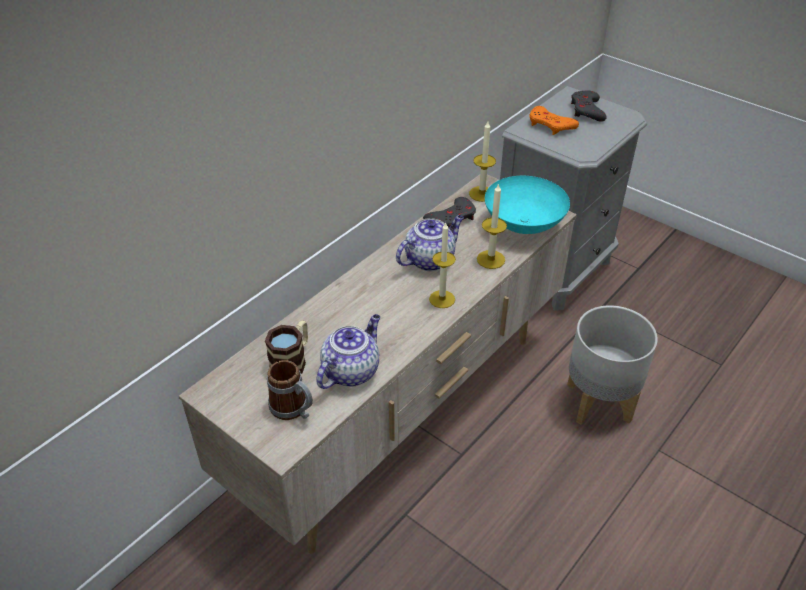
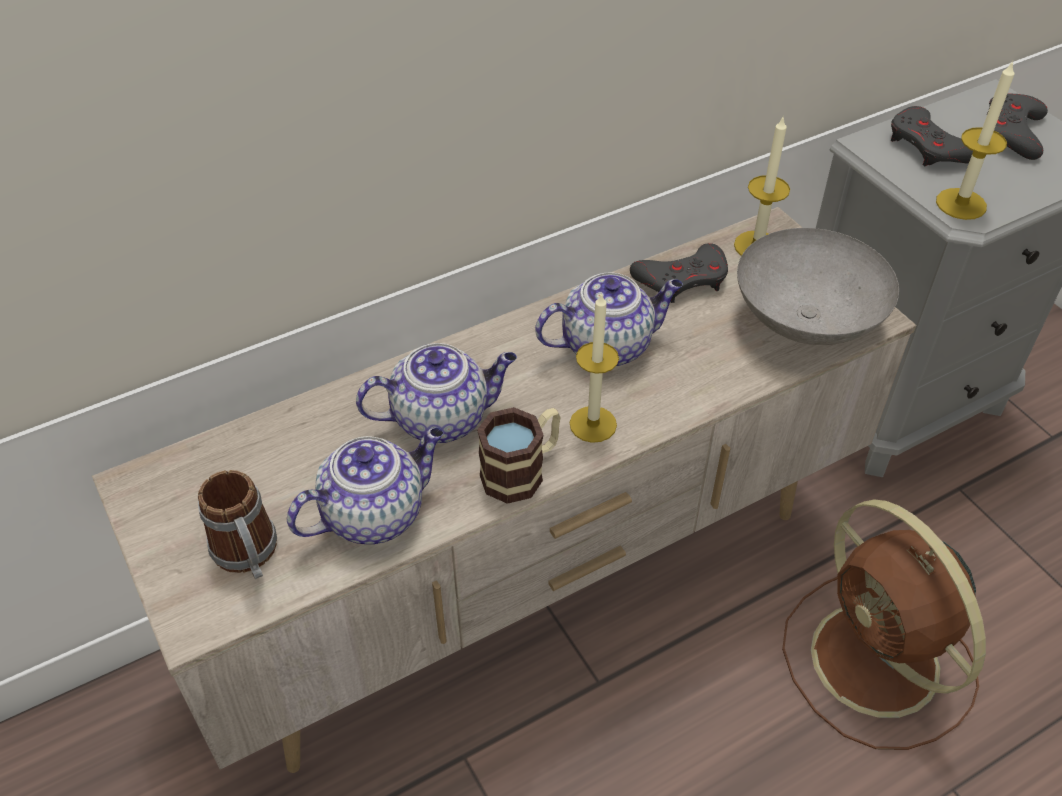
camera: 20 degrees right, 5 degrees up
(292, 360) = (292, 466): mug -> mug (522, 470)
(361, 316) = (442, 418): none -> teapot
(490, 259) = (715, 372): candle -> candle (961, 204)
(522, 224) = (804, 320): turquoise bowl -> grey bowl
(550, 125) = (928, 146): orange game controller -> grey game controller
(599, 402) = (878, 664): grey planter -> brown fan

